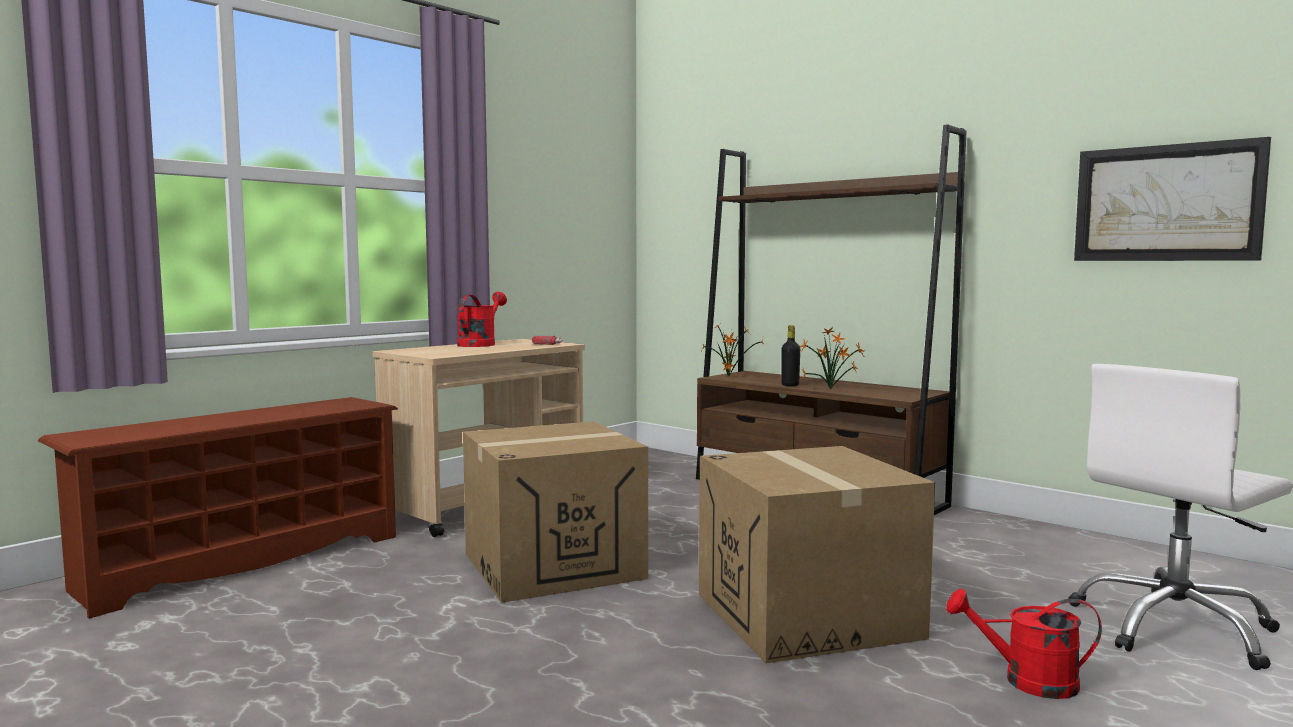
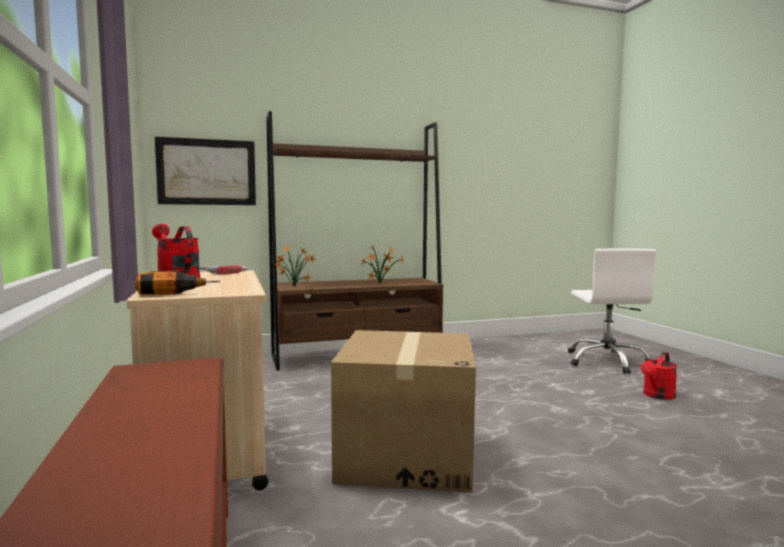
camera: 60 degrees left, 0 degrees up
(426, 349) = (175, 290): none -> power drill
(790, 385) = (351, 286): black bottle -> none
(807, 615) = (559, 410): cardboard box -> none
(1166, 203) = (512, 176): picture -> picture (207, 172)

